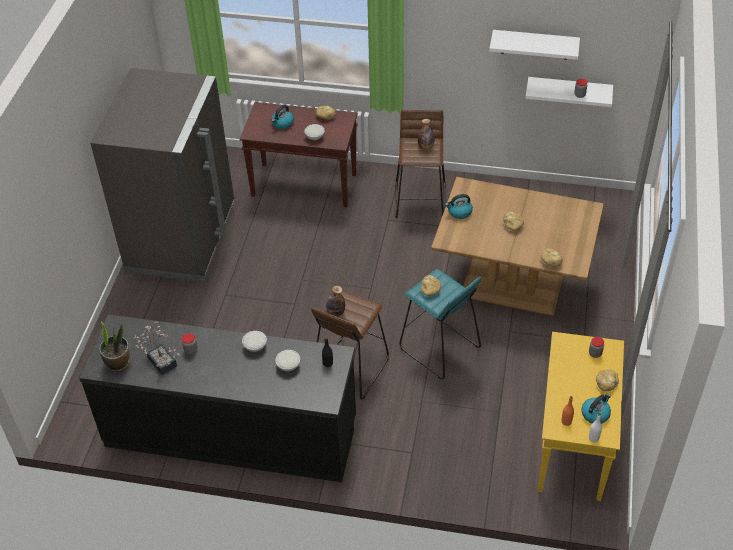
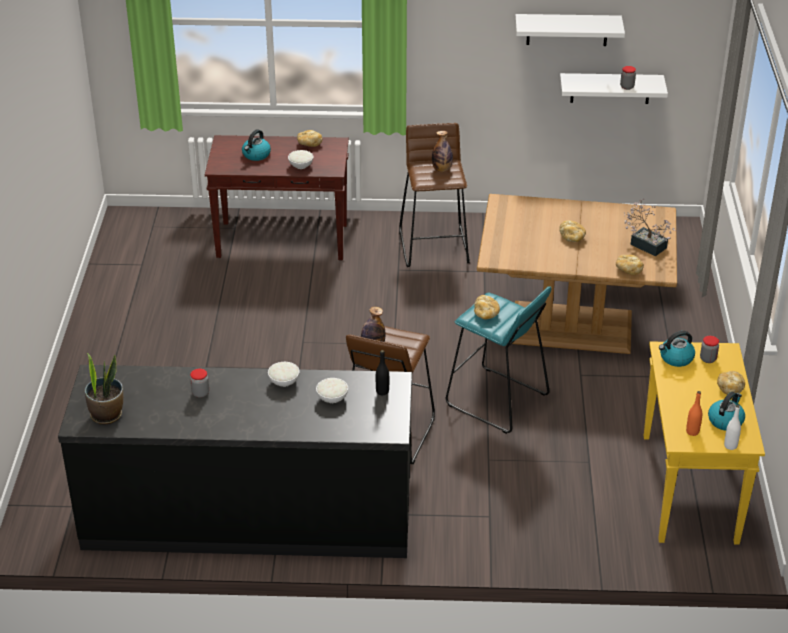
camera: 10 degrees left, 10 degrees down
(161, 359) = (163, 406): potted plant -> potted plant (645, 244)
(182, 238) = (135, 309): grey fridge -> none
(459, 212) = (502, 229): kettle -> kettle (676, 358)

